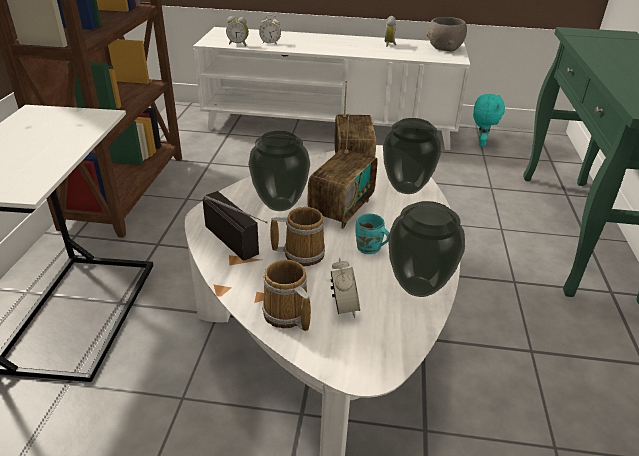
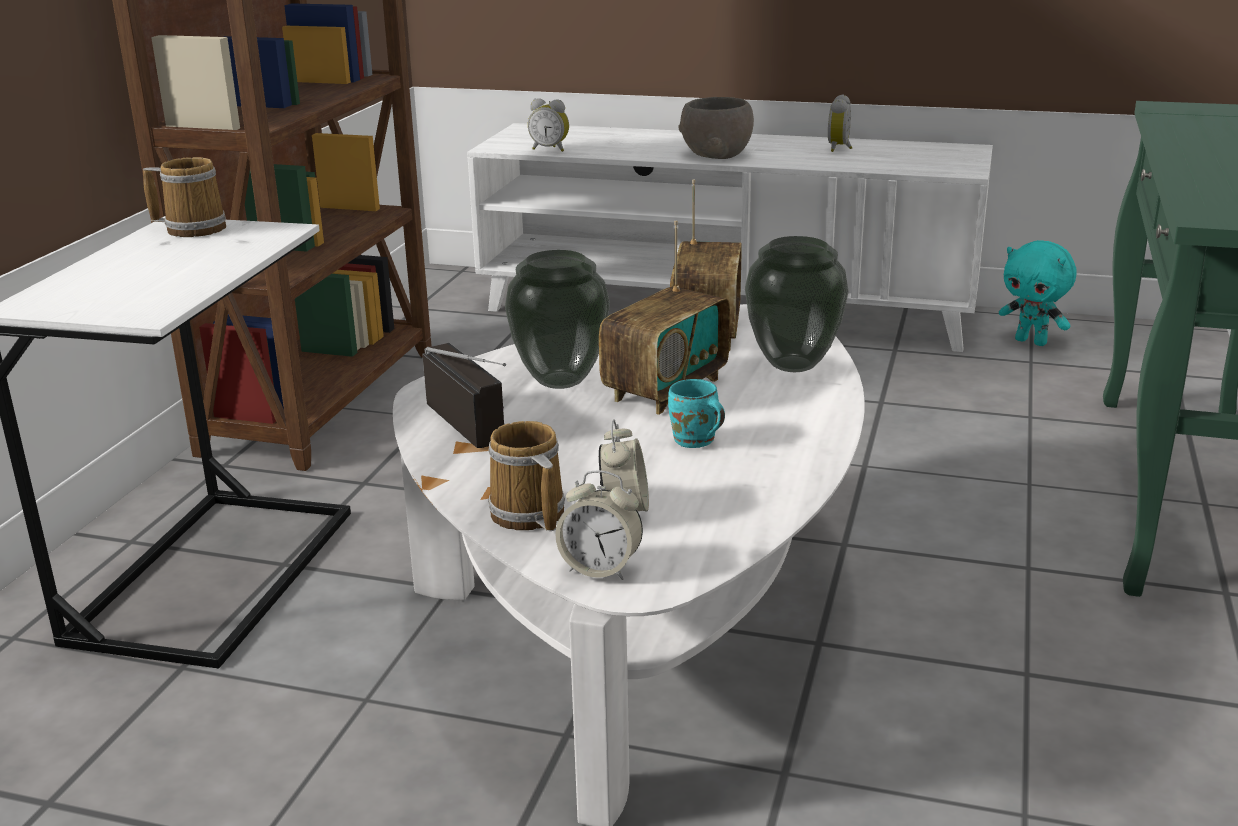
camera: 10 degrees right, 10 degrees down
(270, 43) = (610, 147): alarm clock -> alarm clock (600, 568)
(301, 253) = (576, 443): mug -> mug (193, 228)
(419, 287) = (762, 491): vase -> none
(444, 48) = (946, 153): grey bowl -> grey bowl (715, 154)
(481, 143) = (1032, 341): turquoise plush toy -> turquoise plush toy turned 105 degrees clockwise

